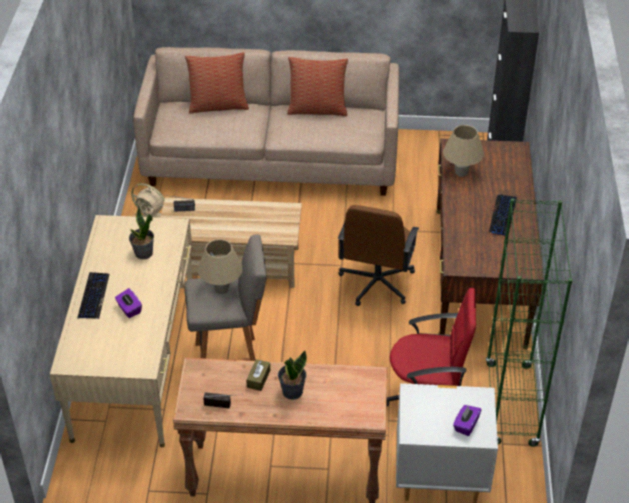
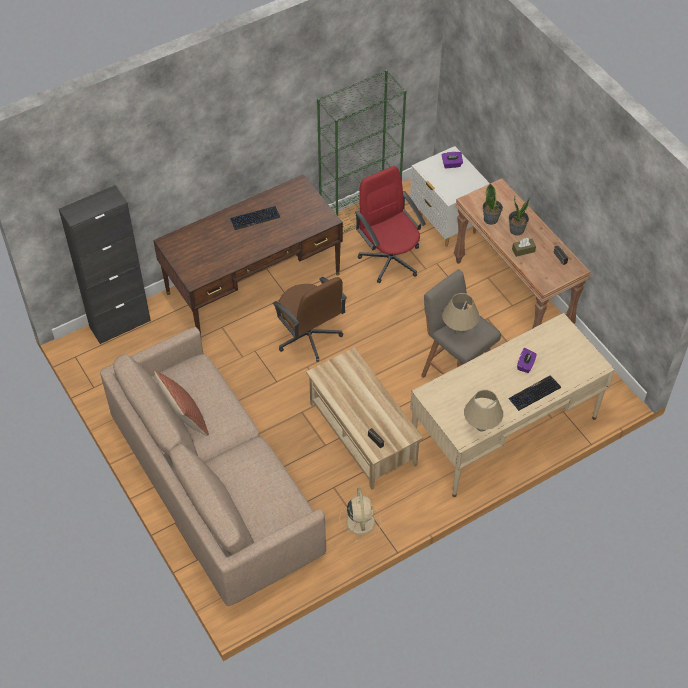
camera: 125 degrees left, 10 degrees up
(143, 253) = (470, 393): potted plant -> potted plant (491, 219)
(218, 105) = (233, 495): pillow -> none
(376, 283) = (308, 336): brown office chair -> brown office chair turned 75 degrees clockwise
(461, 173) = (224, 261): beige table lamp -> beige table lamp (481, 426)

